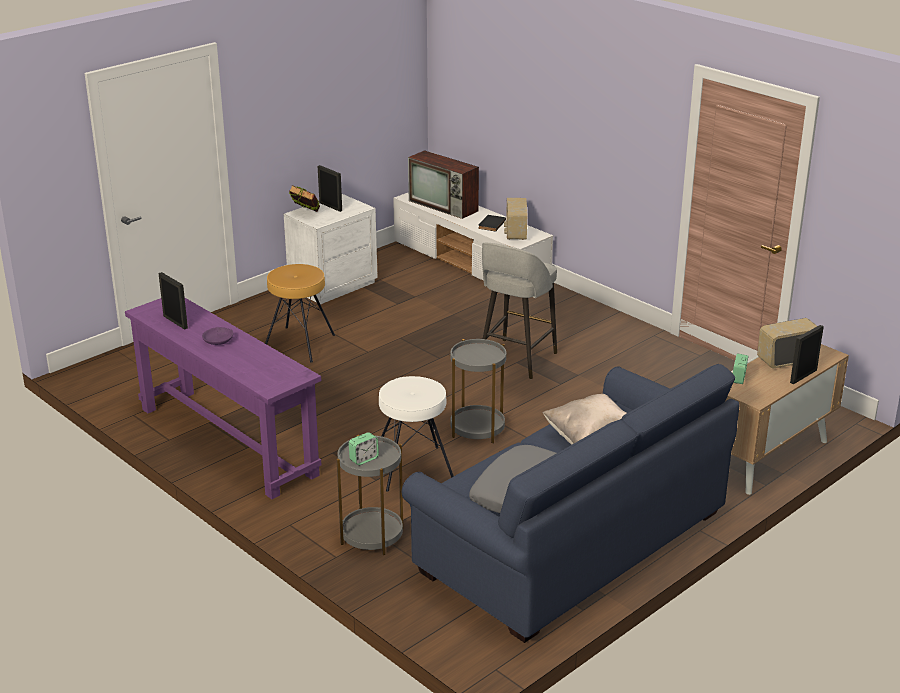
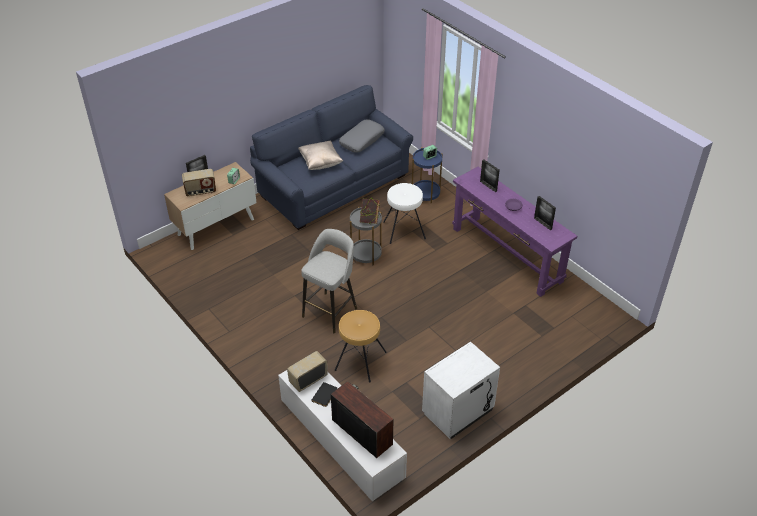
camera: 175 degrees left, 15 degrees up
(299, 344) = (476, 337): brown stool -> brown stool (360, 361)
(305, 214) = (481, 364): book -> book (369, 220)
(330, 206) = (461, 375): picture frame -> picture frame (488, 186)
(372, 536) = (425, 194): grey side table -> blue side table
(515, 233) = (308, 379): radio -> radio turned 135 degrees counterclockwise

